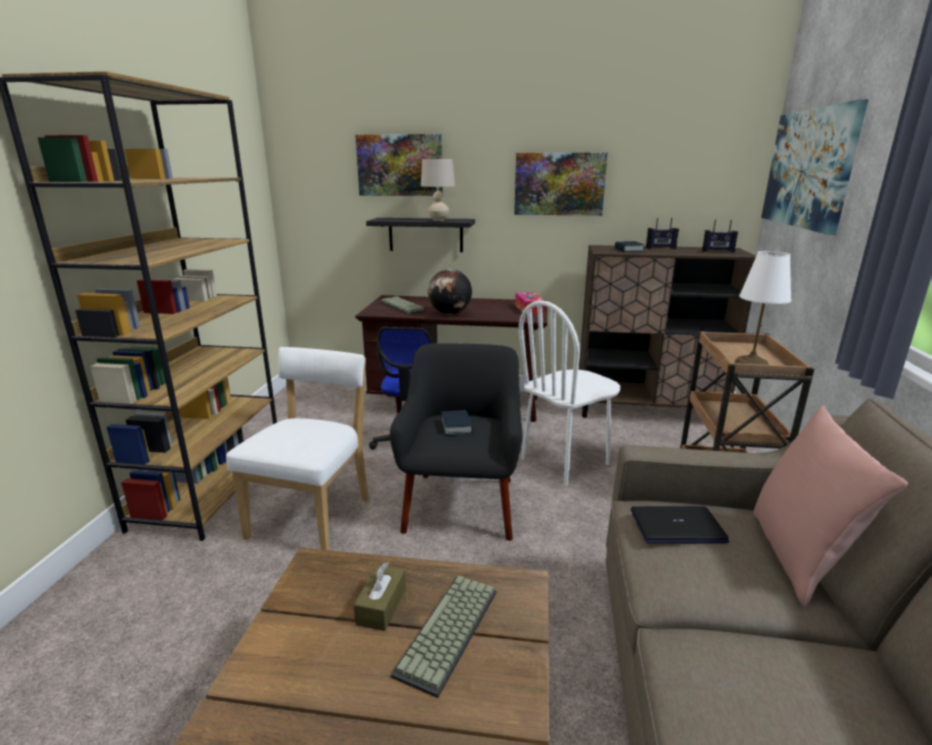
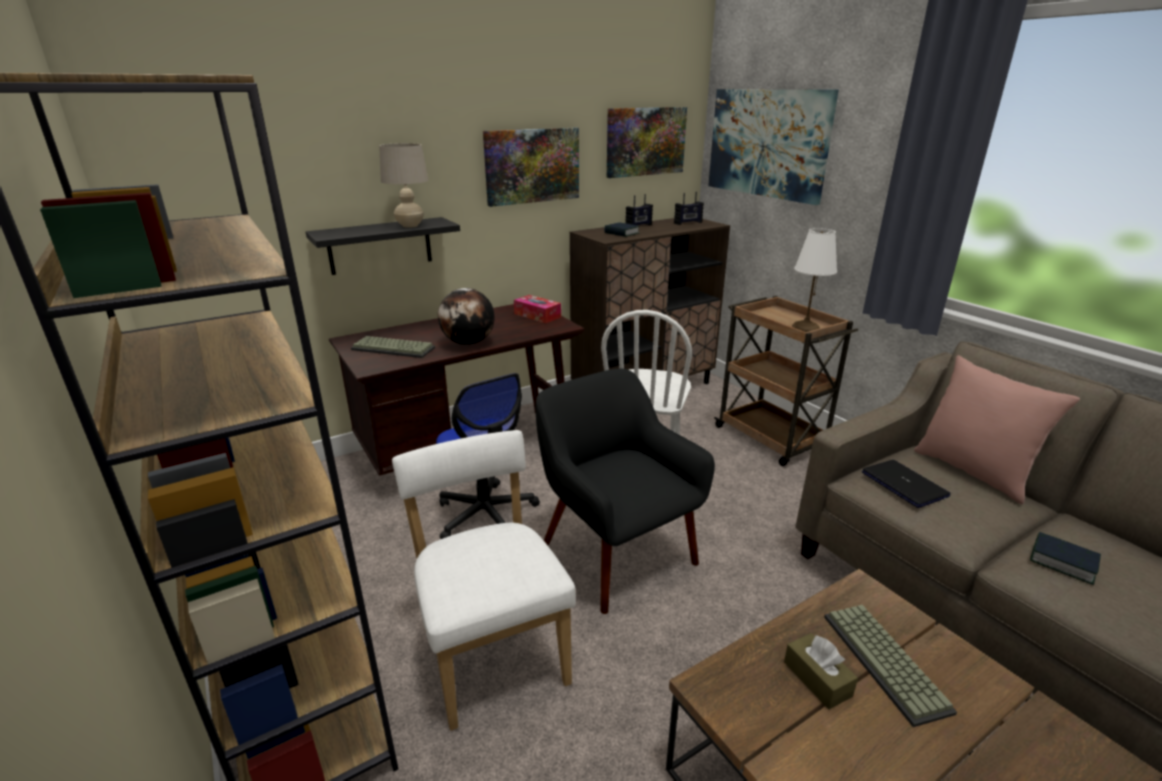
camera: 40 degrees left, 5 degrees up
(400, 165) = (332, 154): picture -> picture (645, 141)
(456, 426) = (618, 473): book -> book (1062, 562)
(677, 526) = (904, 484): laptop -> laptop turned 105 degrees clockwise

